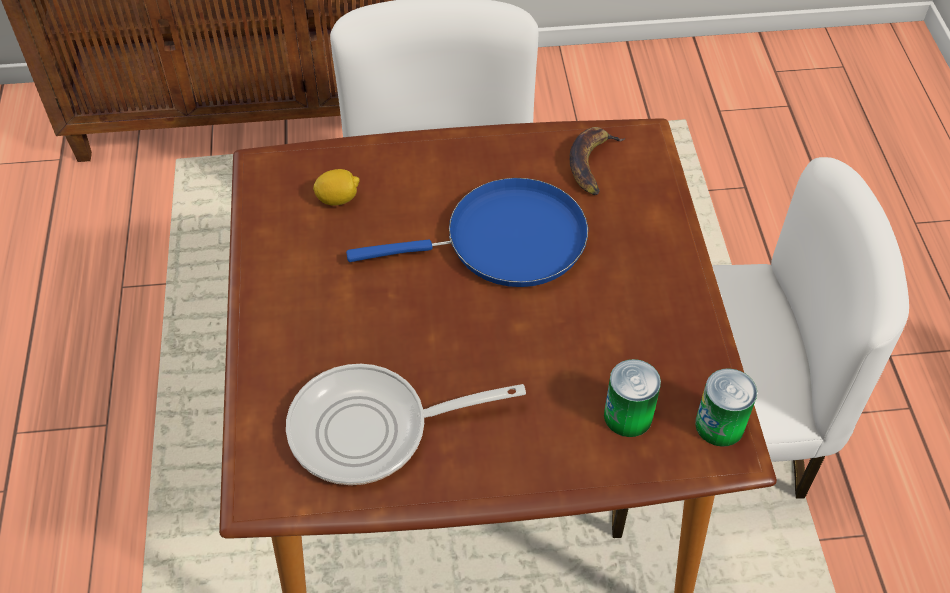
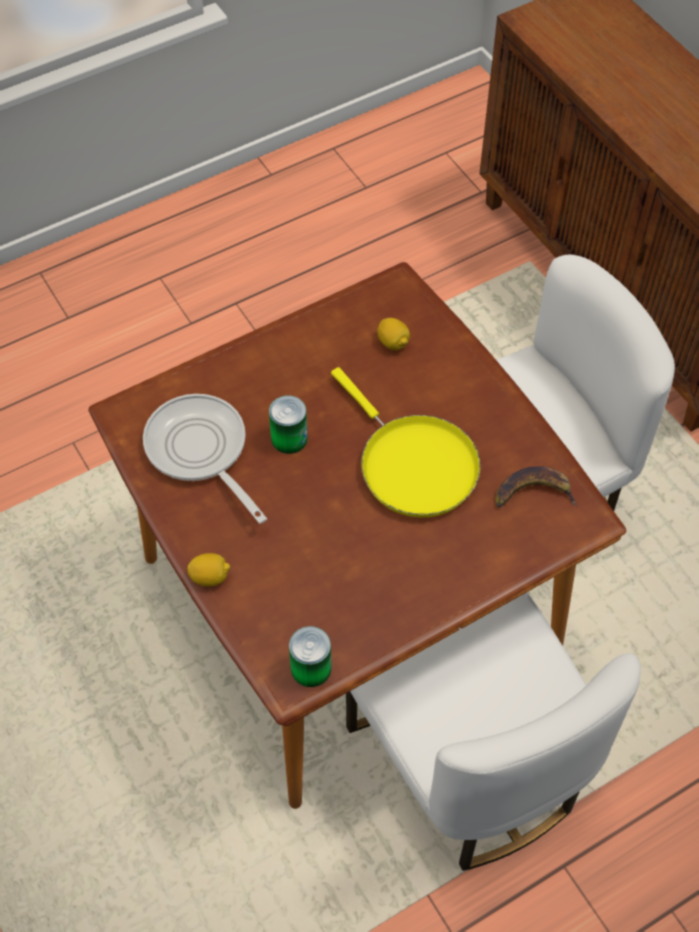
camera: 65 degrees right, 5 degrees up
(505, 241) = (413, 464): blue frying pan -> yellow frying pan
(556, 482) = (210, 577): none -> lemon
(628, 416) = (289, 603): can -> can (289, 438)

